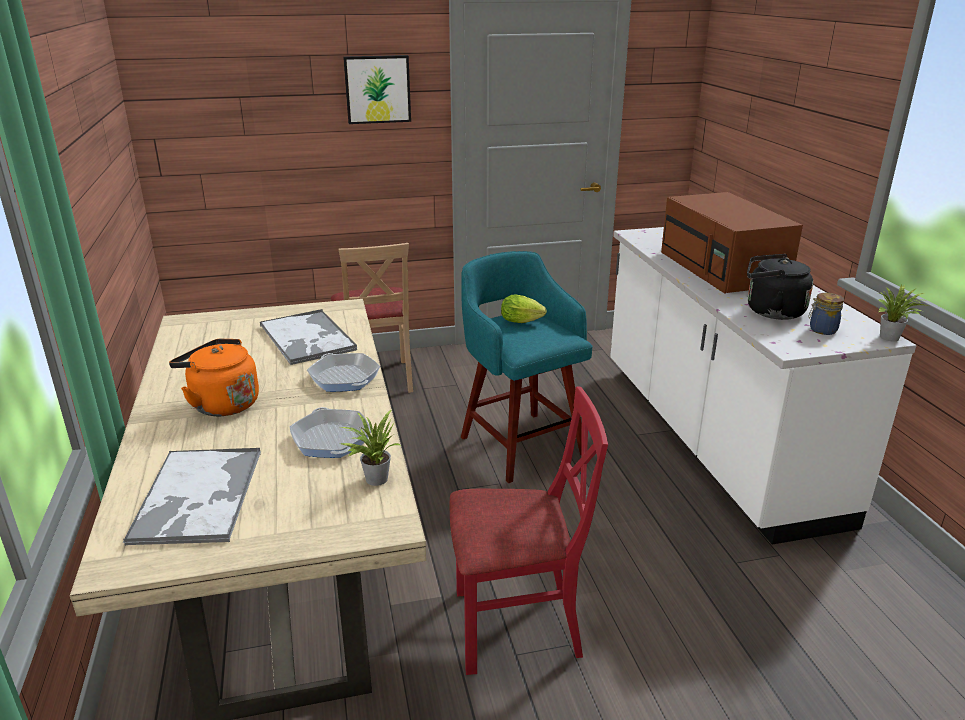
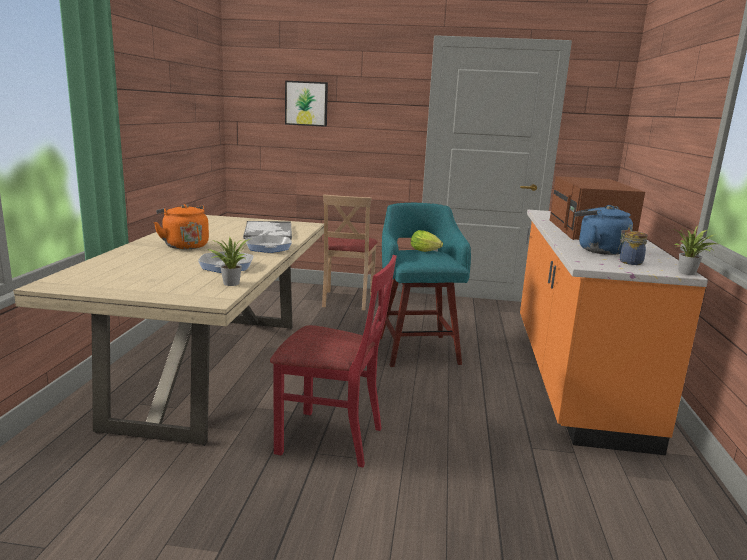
camera: 20 degrees right, 10 degrees down
(198, 497) = (123, 272): tray -> none
(377, 89) = (378, 101): picture -> picture (306, 103)
(712, 439) = (573, 376): white counter -> orange counter
(770, 311) = (598, 250): black kettle -> blue kettle

